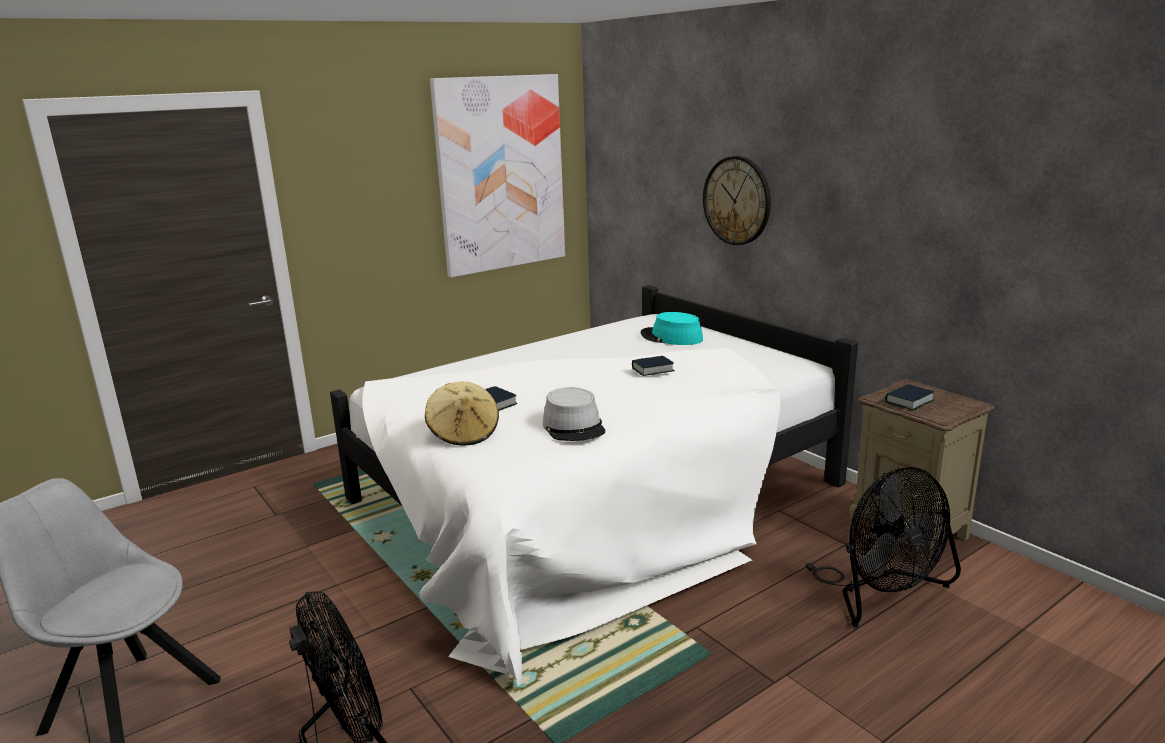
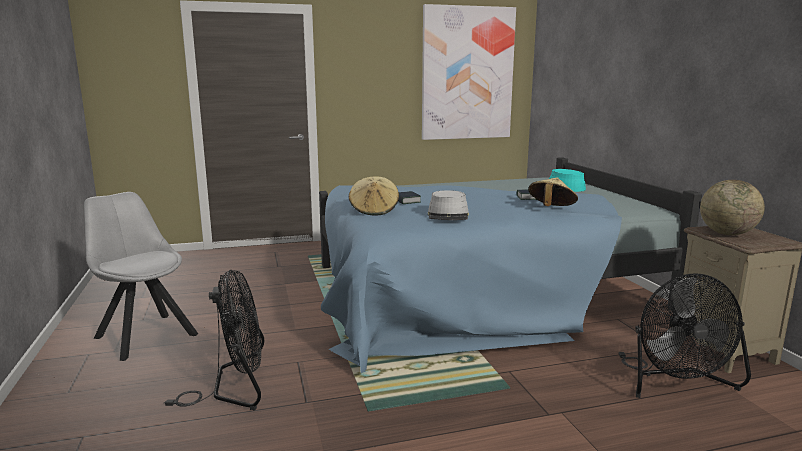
camera: 20 degrees right, 5 degrees down
(594, 501) = (479, 291): white bed -> blue bed
(691, 388) = (551, 209): none -> beige hat
(737, 200) = (625, 88): wall clock -> none
(909, 401) = (727, 234): book -> globe

